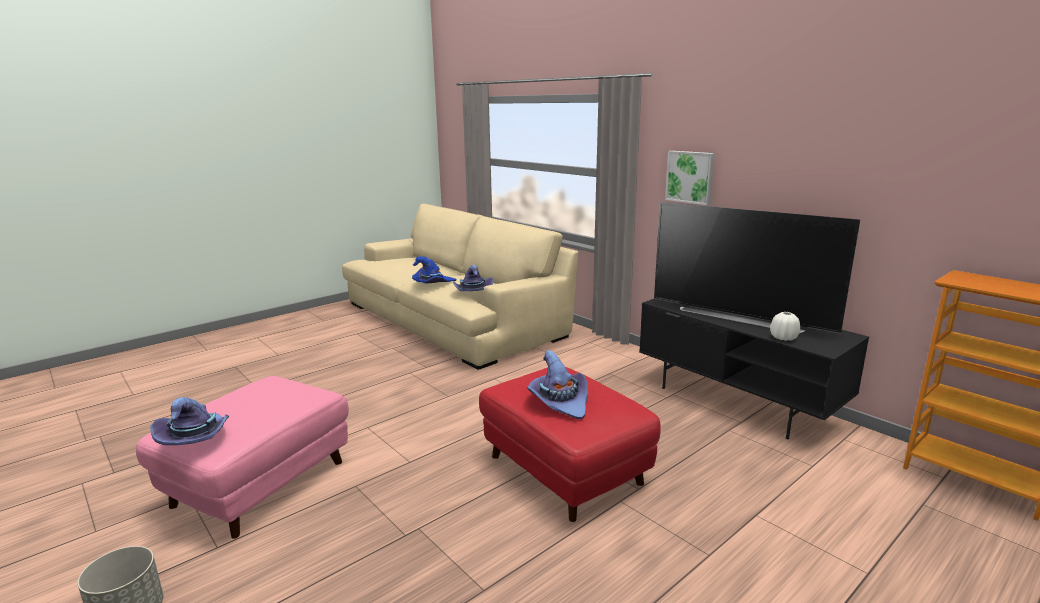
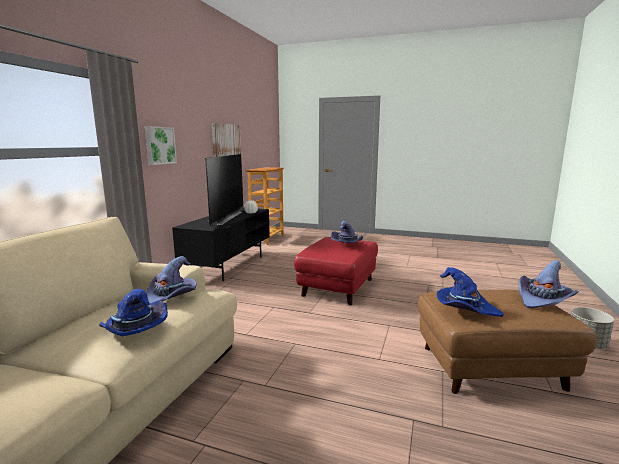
camera: 120 degrees left, 5 degrees down
(260, 483) = (491, 368): pink ottoman -> brown ottoman
(275, 384) = (465, 308): none -> blue hat
(876, 186) = (226, 140): none -> picture

